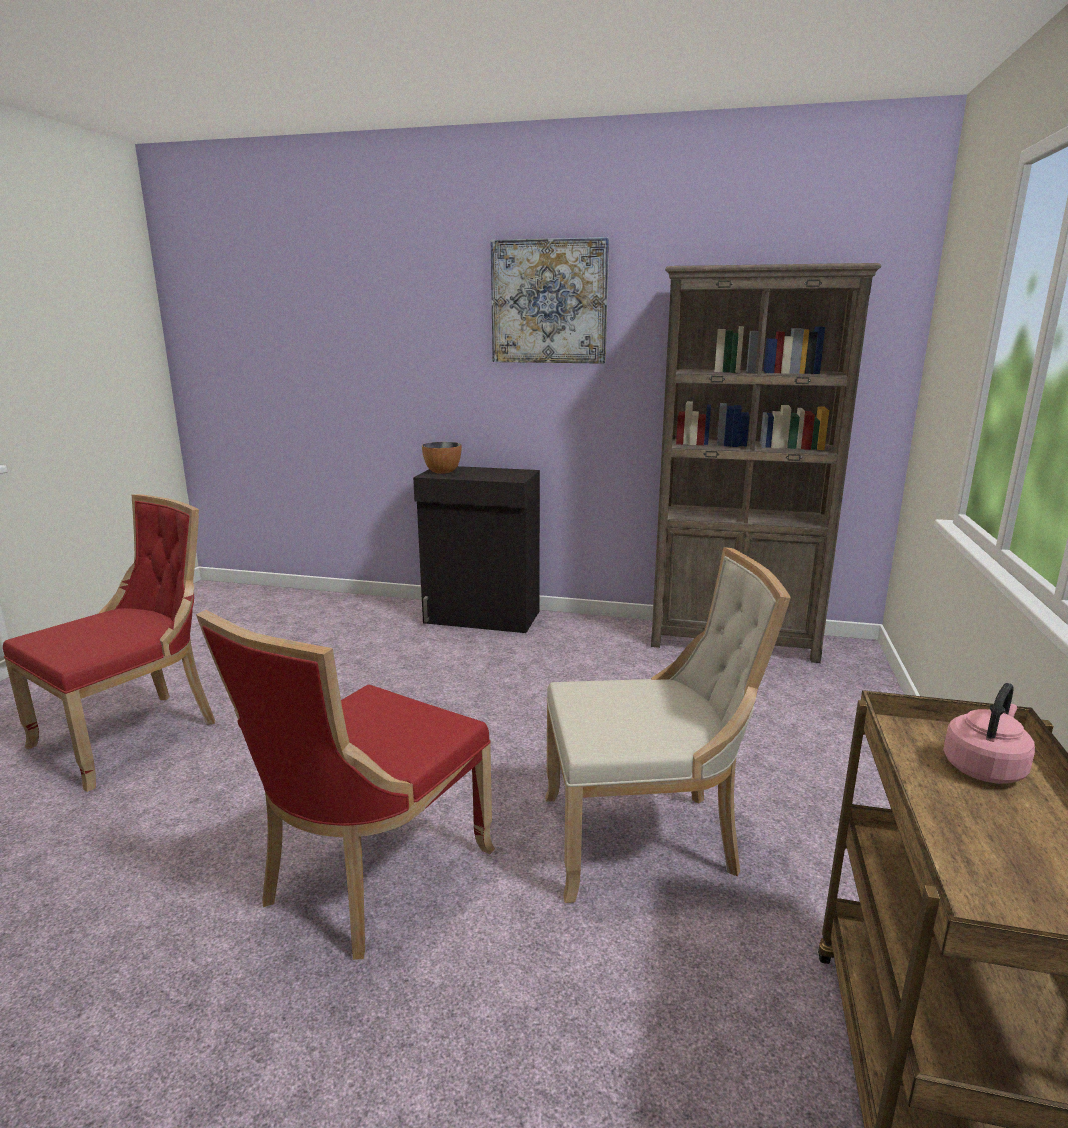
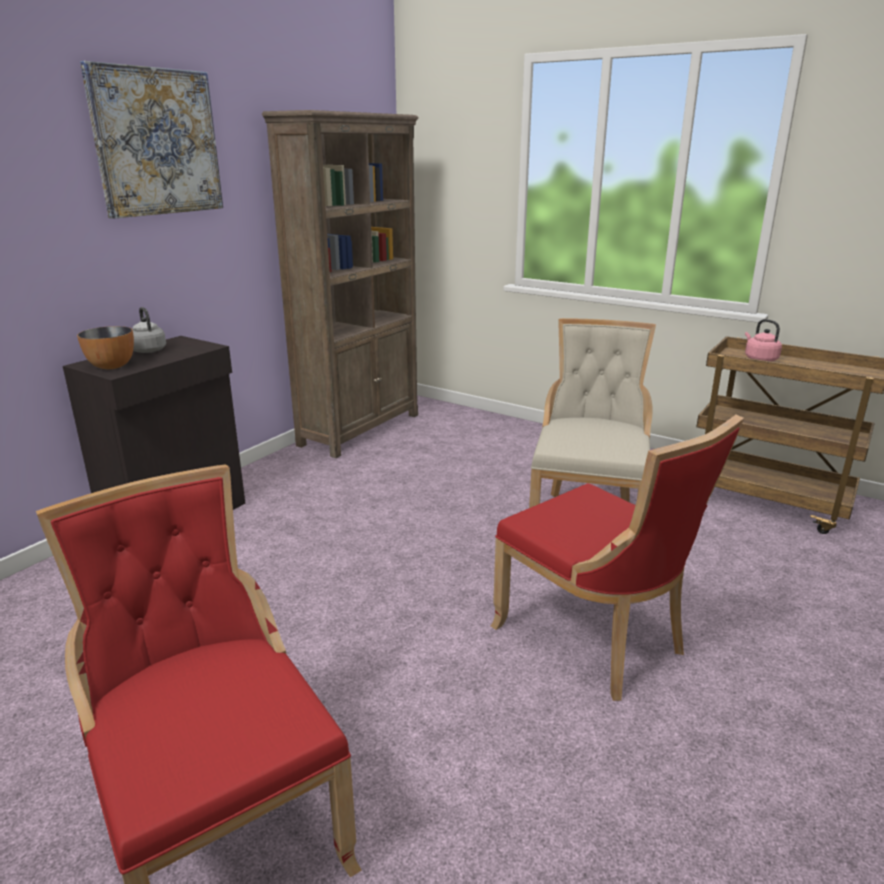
camera: 70 degrees left, 5 degrees up
(490, 471) = (148, 350): none -> grey kettle

